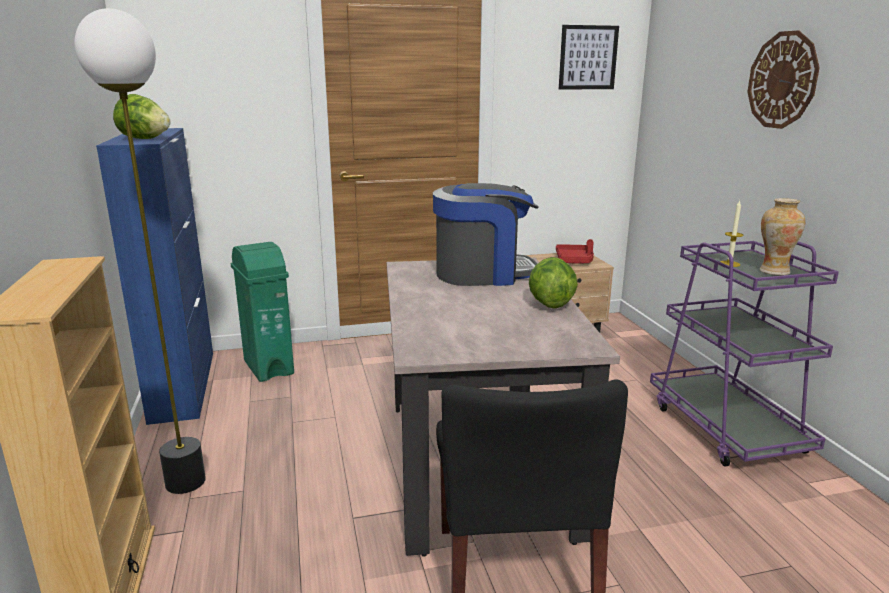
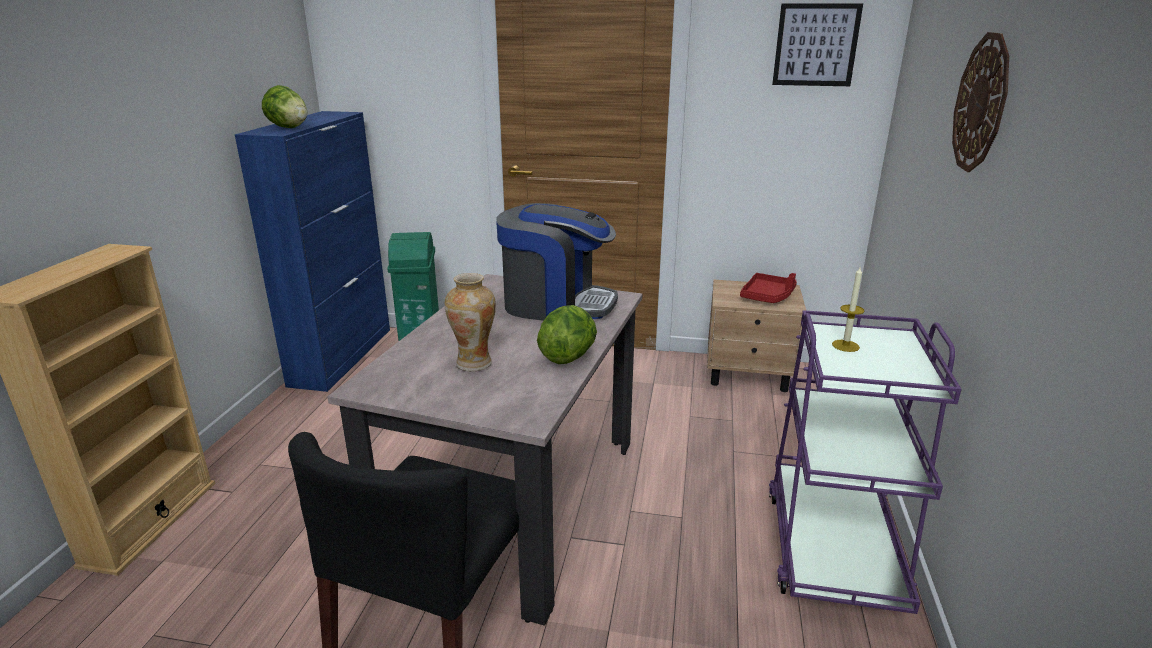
camera: 25 degrees right, 5 degrees up
(185, 481) = (269, 448): floor lamp -> none
(773, 271) = (889, 368): vase -> vase (474, 363)

